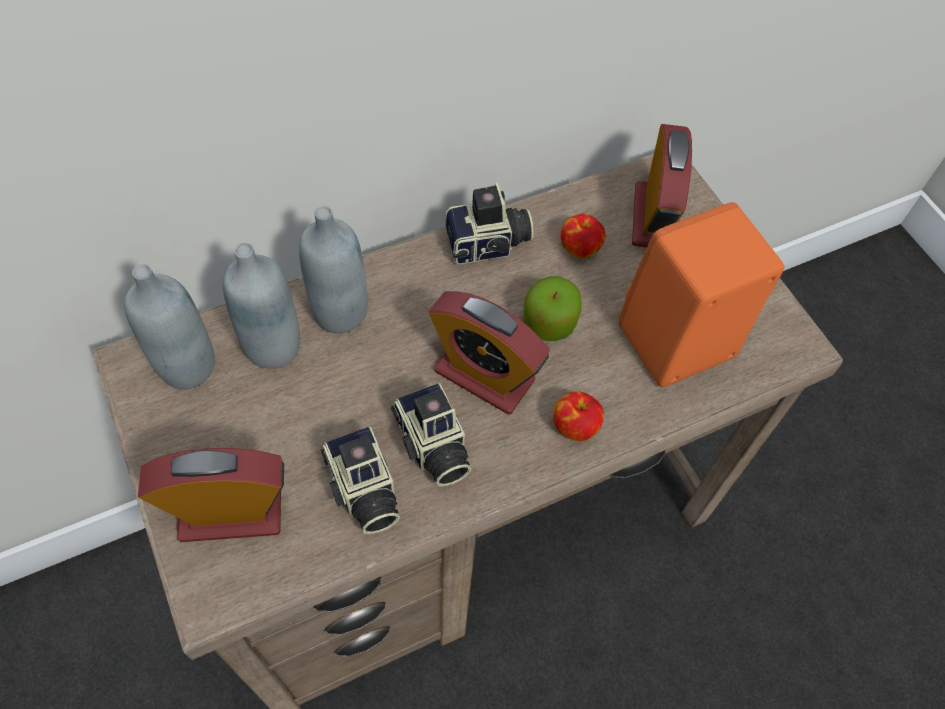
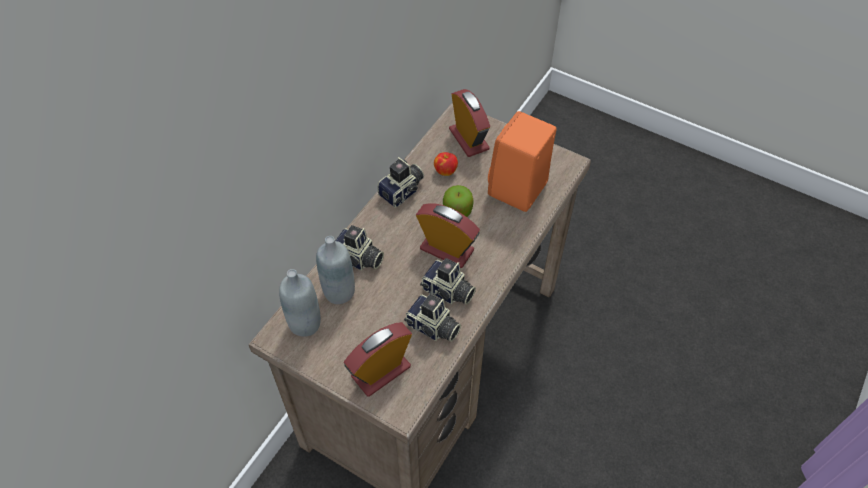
camera: 30 degrees left, 5 degrees down
(340, 312) = (358, 259): grey bottle -> camera
(484, 375) = (446, 249): alarm clock -> alarm clock turned 150 degrees counterclockwise
(575, 426) = (502, 248): apple -> none

